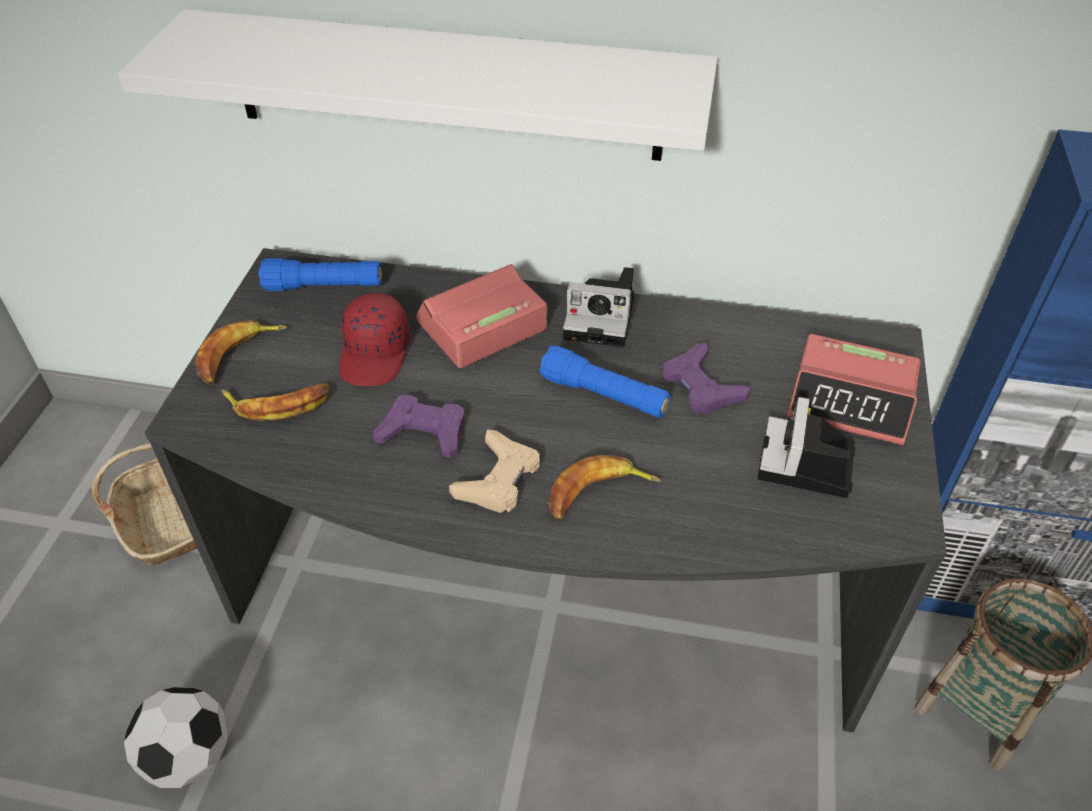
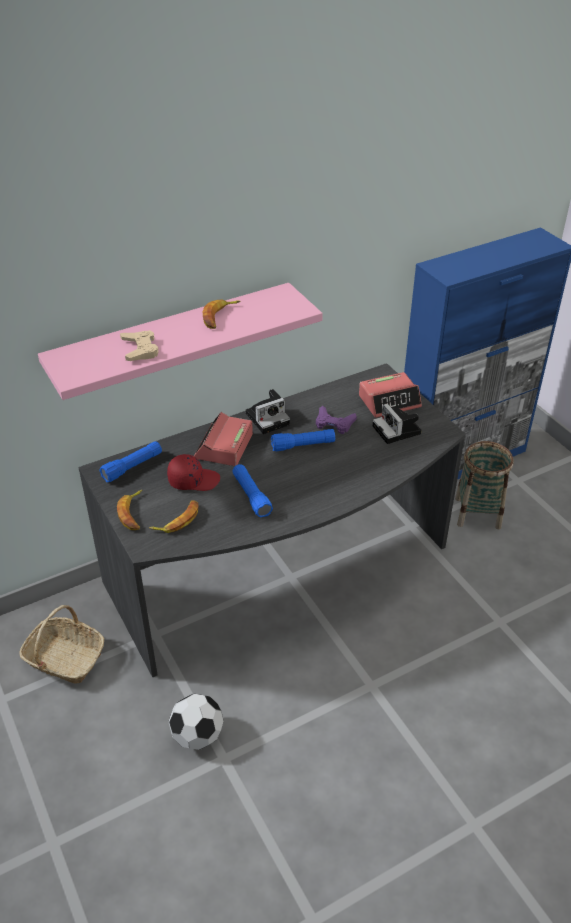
camera: 40 degrees left, 5 degrees down
(376, 354) = (193, 480): red cap -> red cap turned 60 degrees counterclockwise
(423, 432) = (251, 496): purple game controller -> blue flashlight
(445, 86) = (172, 340): white shelf -> pink shelf
(498, 479) = (299, 495): beige game controller -> beige game controller (140, 349)
(597, 494) = (340, 479): banana -> banana (219, 317)

